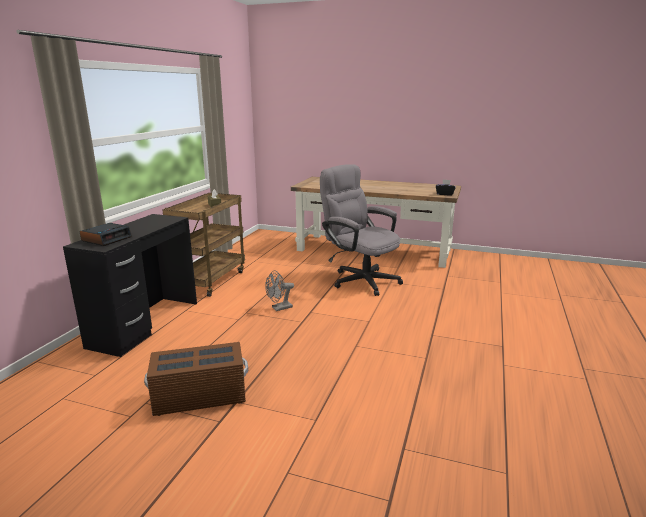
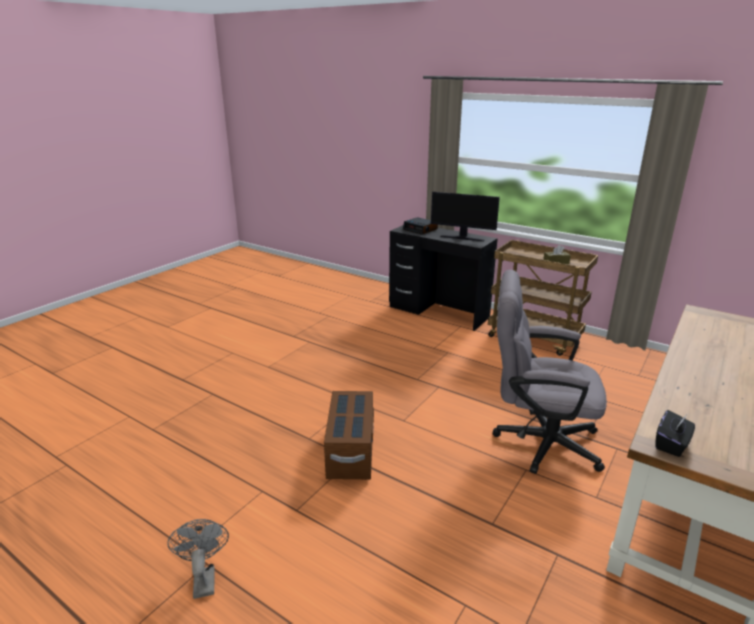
camera: 105 degrees right, 5 degrees up
(150, 223) = (462, 238): none -> monitor
(200, 397) = (322, 331): brown storage box -> brown storage box (351, 451)
(279, 308) = (452, 370): grey fan -> grey fan (203, 578)
(360, 279) = (537, 441): grey office chair -> grey office chair turned 135 degrees counterclockwise

